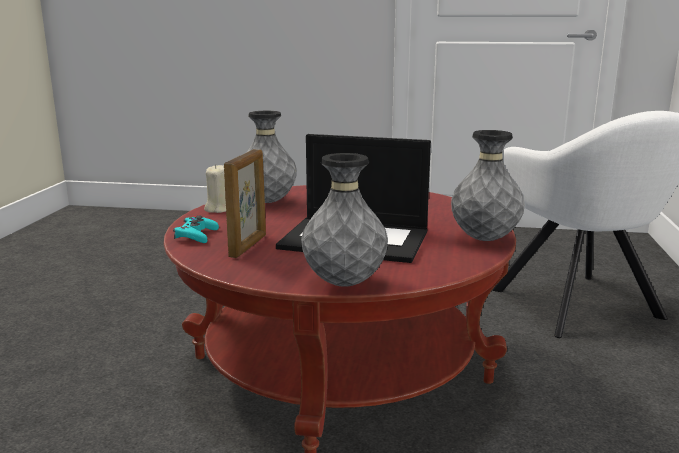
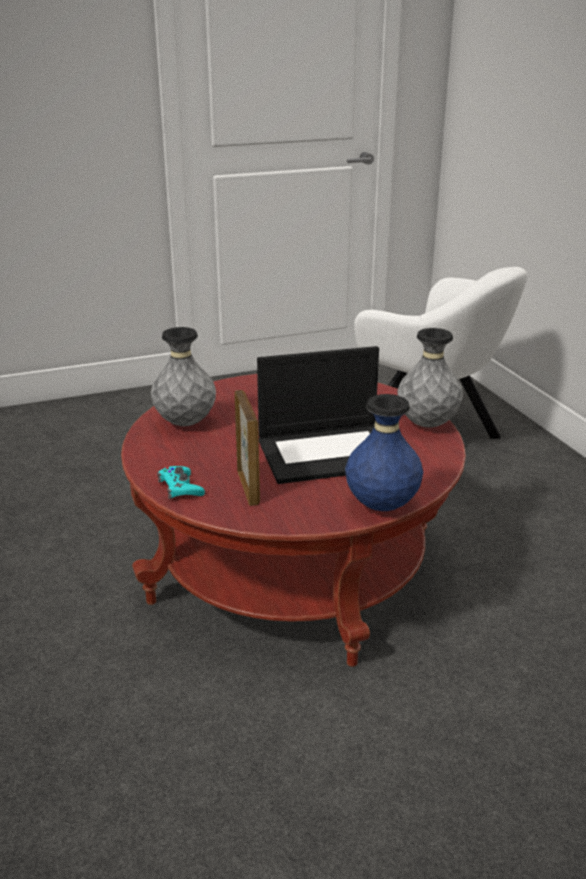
camera: 30 degrees left, 10 degrees up
(218, 209) = (150, 446): beige candle -> none
(344, 283) = (381, 506): grey vase -> blue vase

